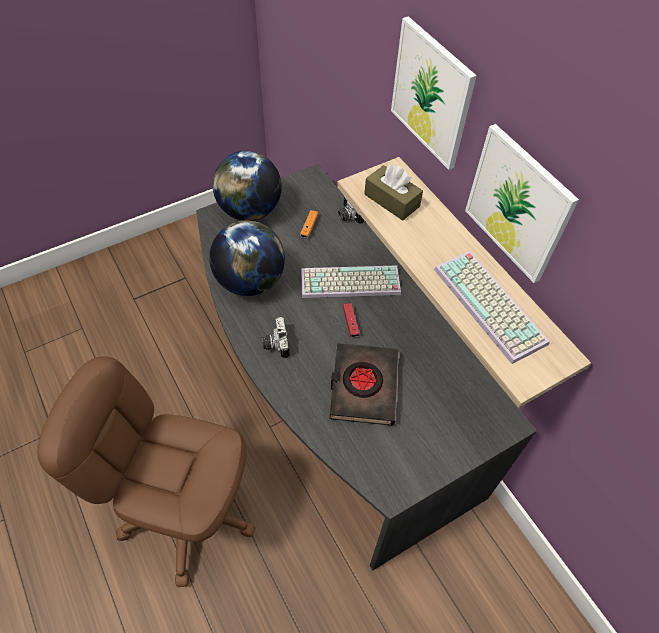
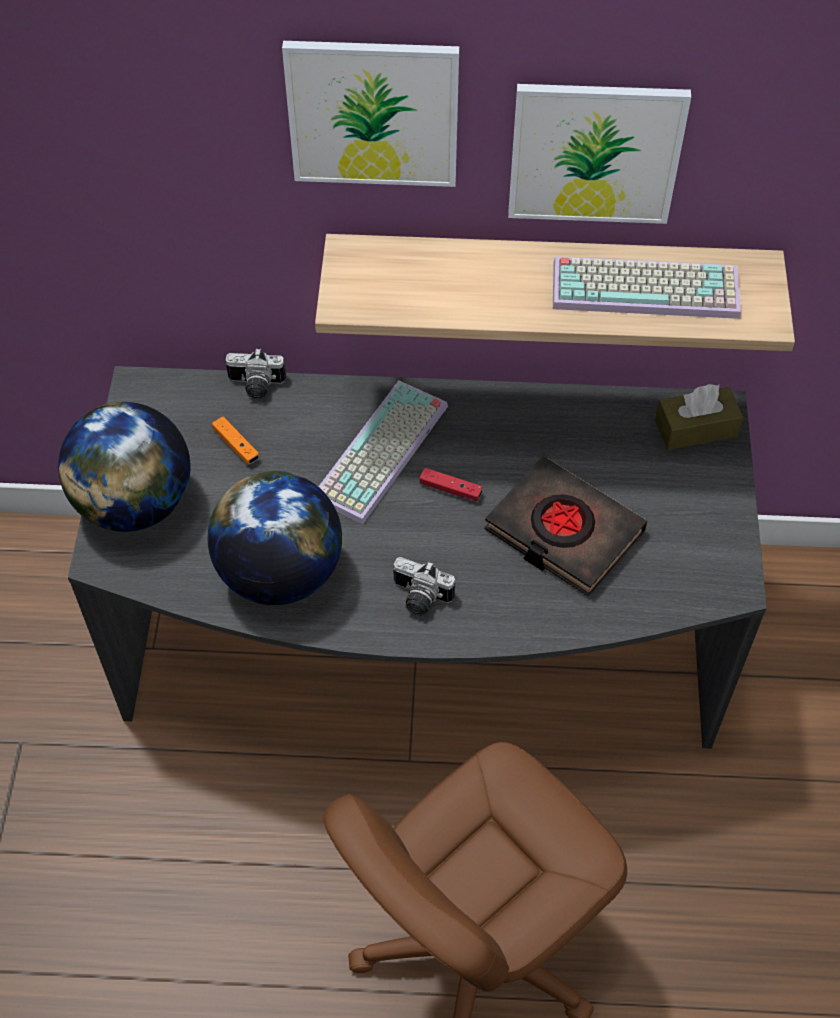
camera: 55 degrees left, 0 degrees up
(391, 200) = (402, 285): brown tissue box -> brown tissue box (695, 428)

